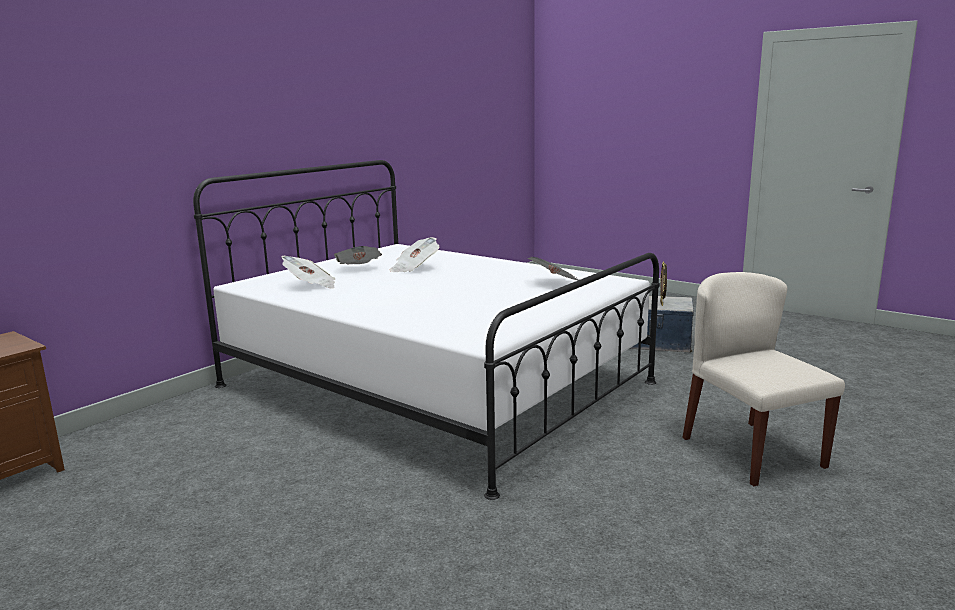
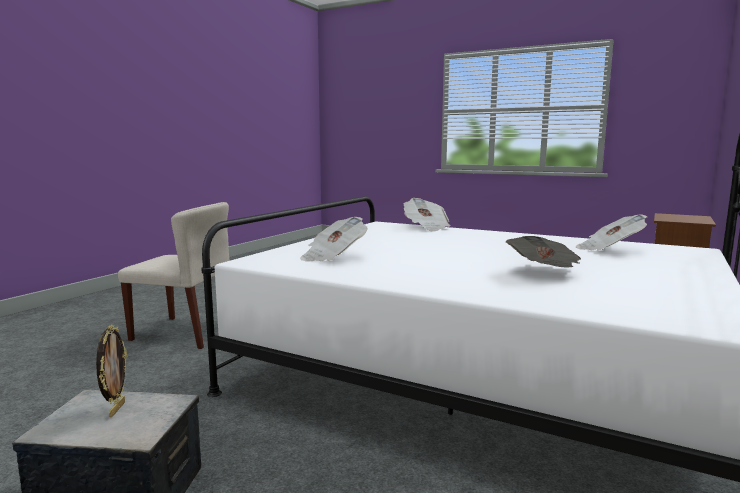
camera: 170 degrees right, 5 degrees down
(359, 269) = (624, 270): newspaper -> newspaper (426, 227)
(751, 451) = (186, 332): beige chair -> beige chair turned 45 degrees counterclockwise

